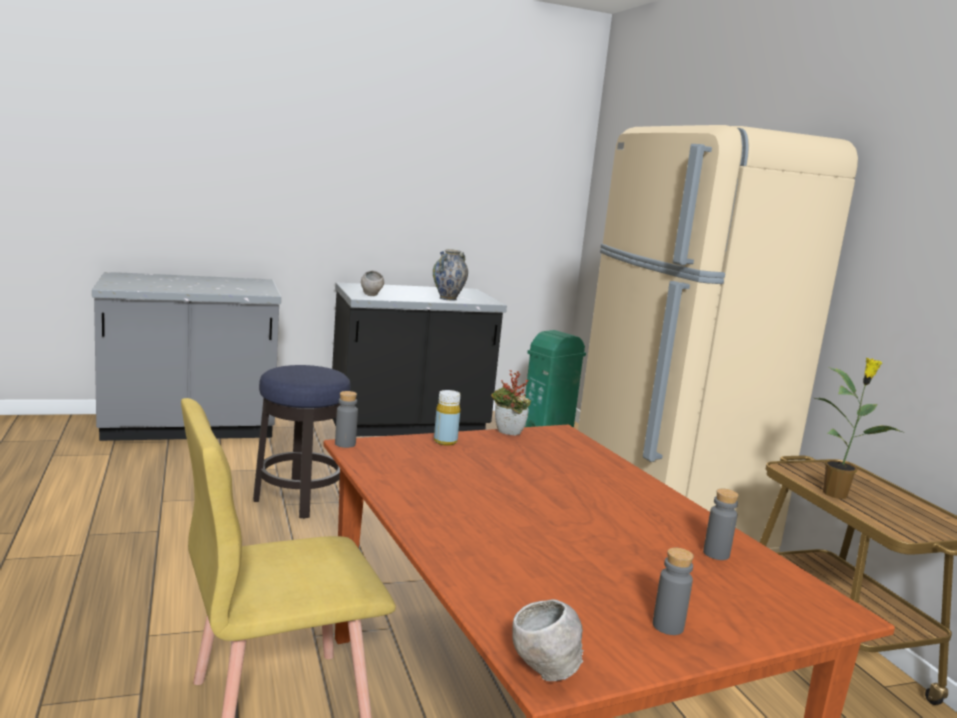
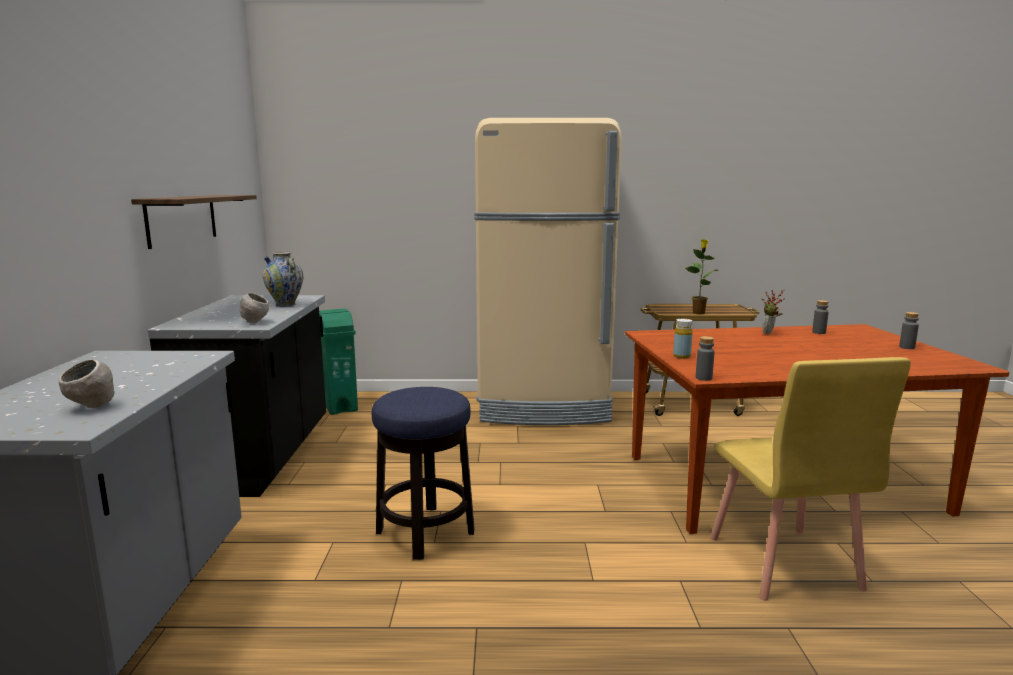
camera: 70 degrees left, 0 degrees up
(416, 210) = (182, 219): none -> shelf
(507, 434) = (656, 343): potted plant -> potted plant (769, 333)
(544, 673) = (975, 366): grey bowl -> grey bowl (92, 407)

